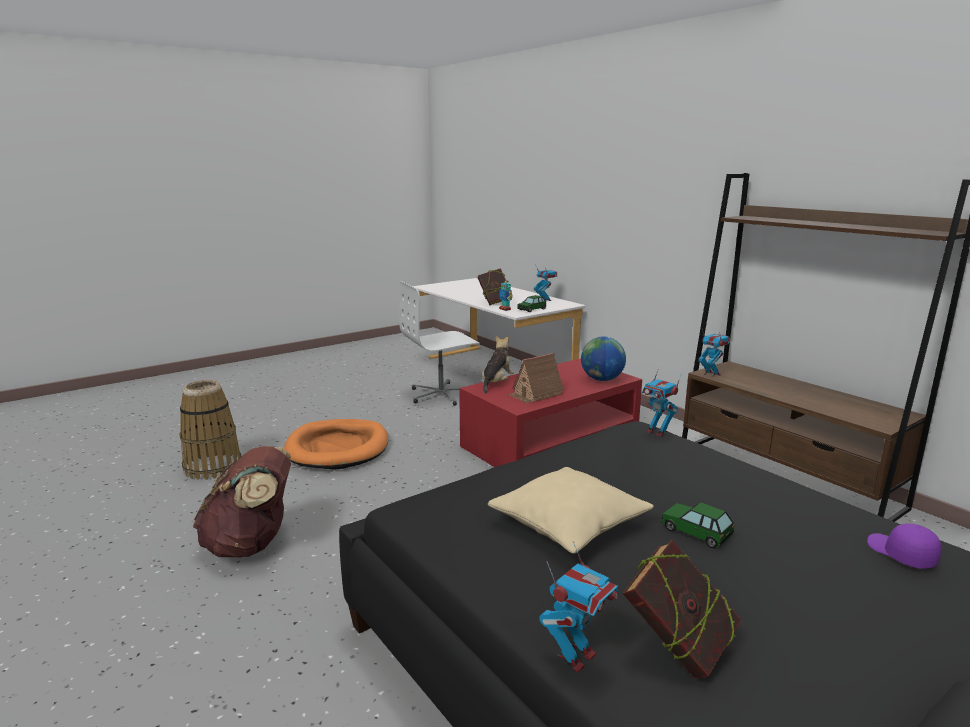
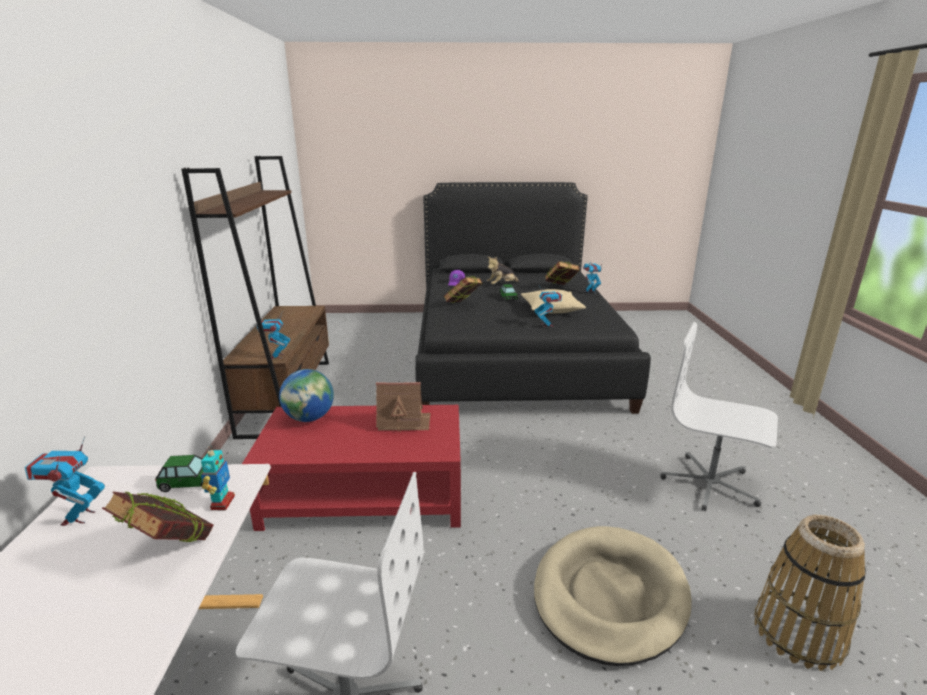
camera: 145 degrees left, 5 degrees up
(251, 544) = (710, 484): brown backpack -> white office chair
(338, 448) = (609, 596): orange dog bed -> beige dog bed
(496, 383) = (413, 452): plush toy -> plush toy (502, 285)
(657, 432) = (439, 324): toy robot -> toy robot (547, 325)
(716, 479) = (462, 305): none -> book

